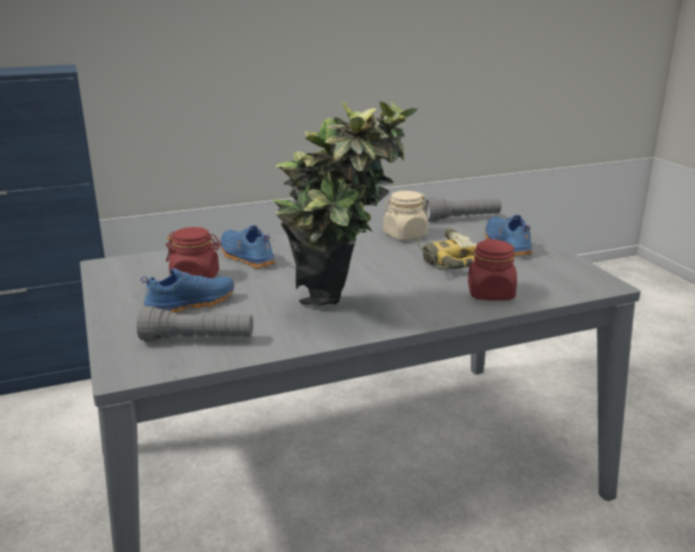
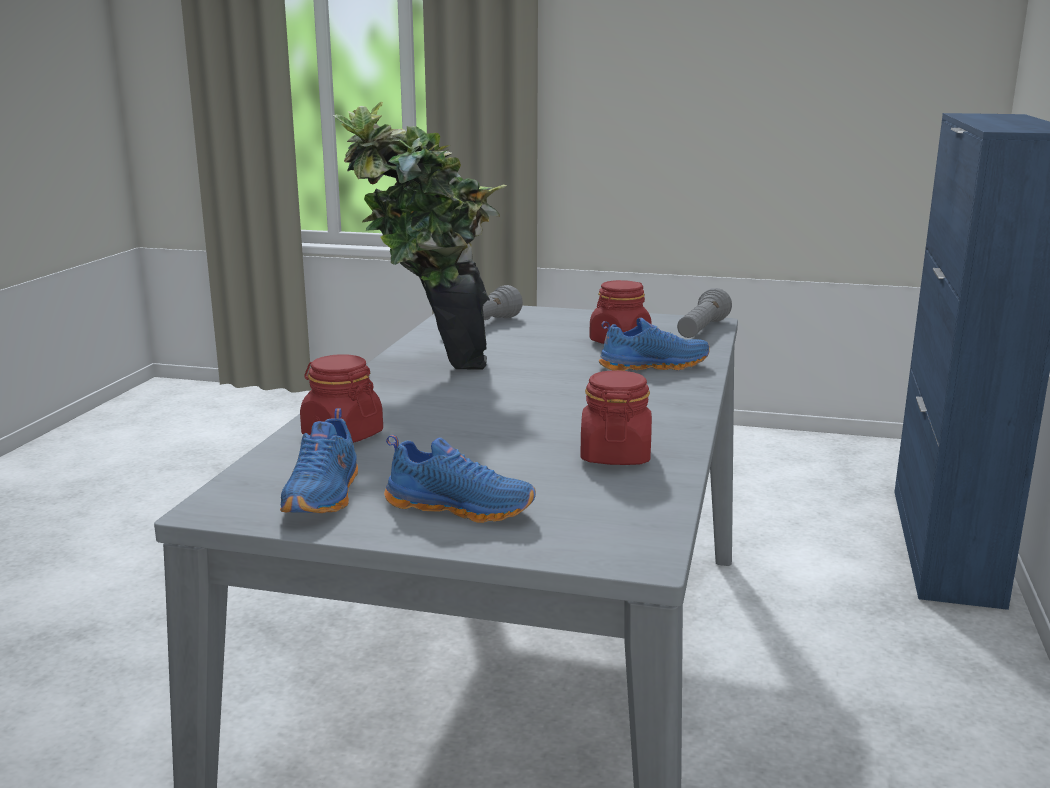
camera: 125 degrees right, 5 degrees down
(189, 304) = (557, 333): blue shoe -> blue shoe (325, 495)
(404, 235) = (615, 455): beige jar -> red jar
(445, 258) = (482, 449): power drill -> none
(462, 219) = (637, 525): grey flashlight -> grey flashlight (701, 331)

